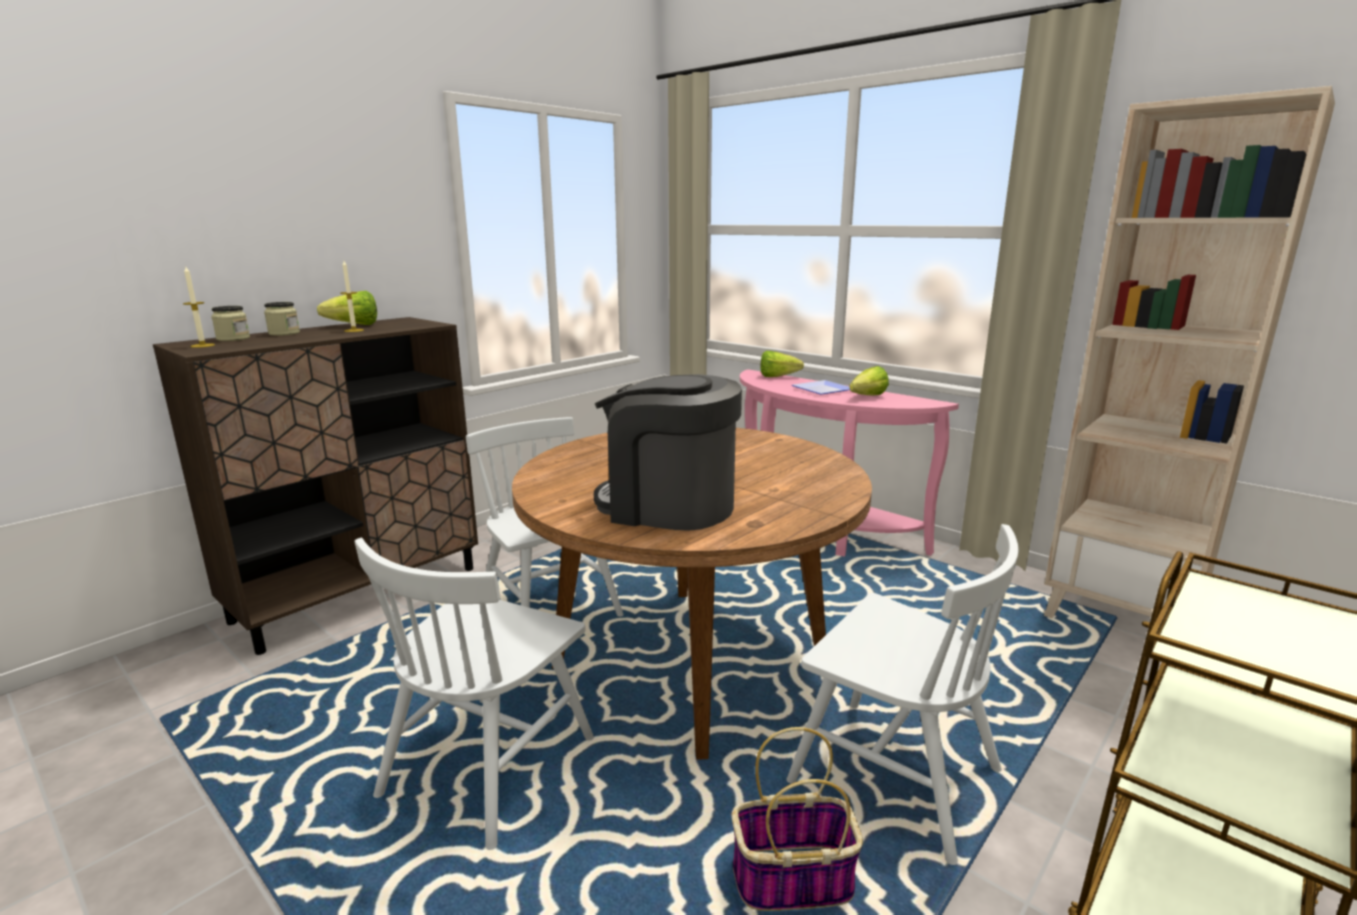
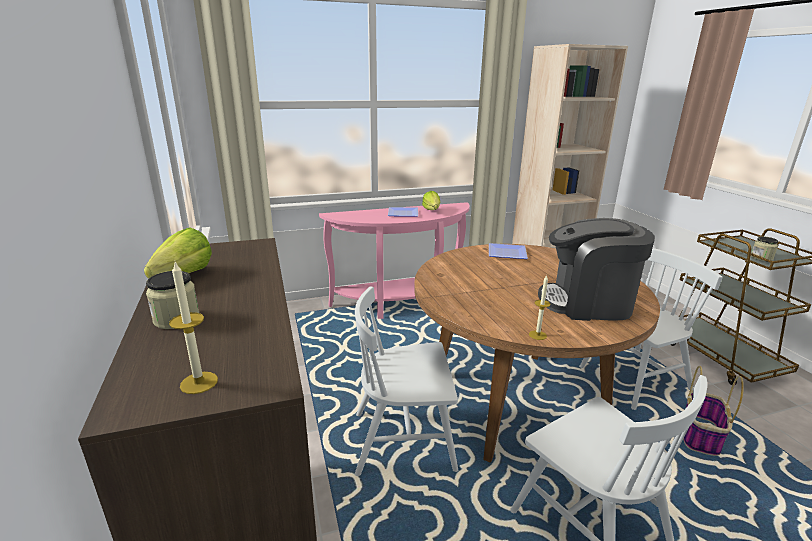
camera: 60 degrees left, 5 degrees up
(233, 339) = (163, 356): jar -> jar (761, 258)
(354, 330) = (231, 280): candle -> candle (537, 335)
(668, 506) = (587, 303): coffee machine -> coffee machine turned 45 degrees clockwise
(781, 377) = (357, 212): lettuce -> none
(781, 451) = (508, 254): none -> plate

